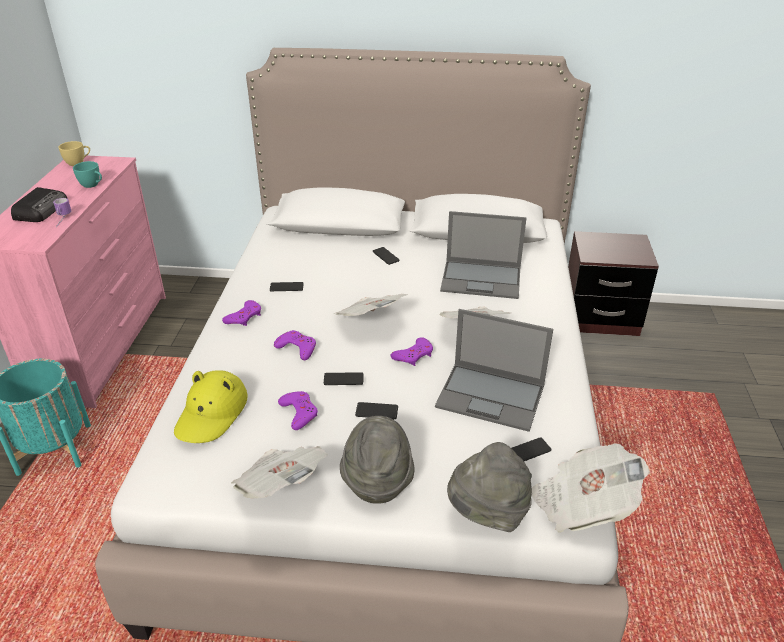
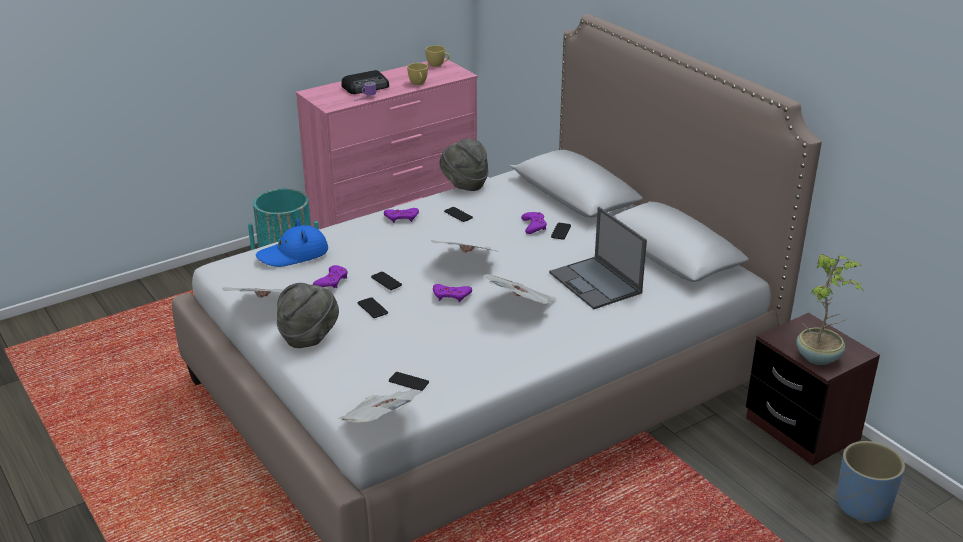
camera: 50 degrees right, 5 degrees down
(92, 185) = (418, 84): turquoise cup -> yellow cup
(212, 413) = (293, 254): yellow hat -> blue hat
(297, 348) = (395, 250): purple game controller -> purple game controller (534, 226)
(487, 513) = (327, 388): grey hat -> grey hat (464, 184)
(492, 396) = (449, 345): laptop -> none
(629, 254) = (819, 357): none -> potted plant
(694, 341) = (863, 505): none -> blue planter

